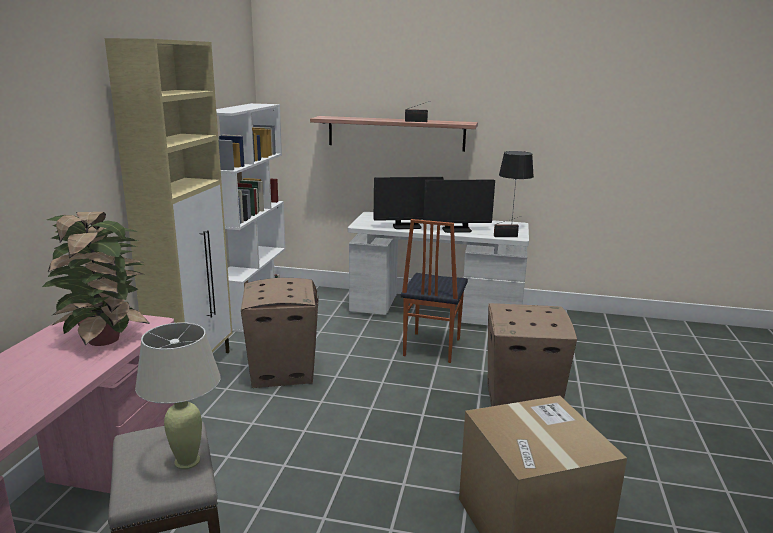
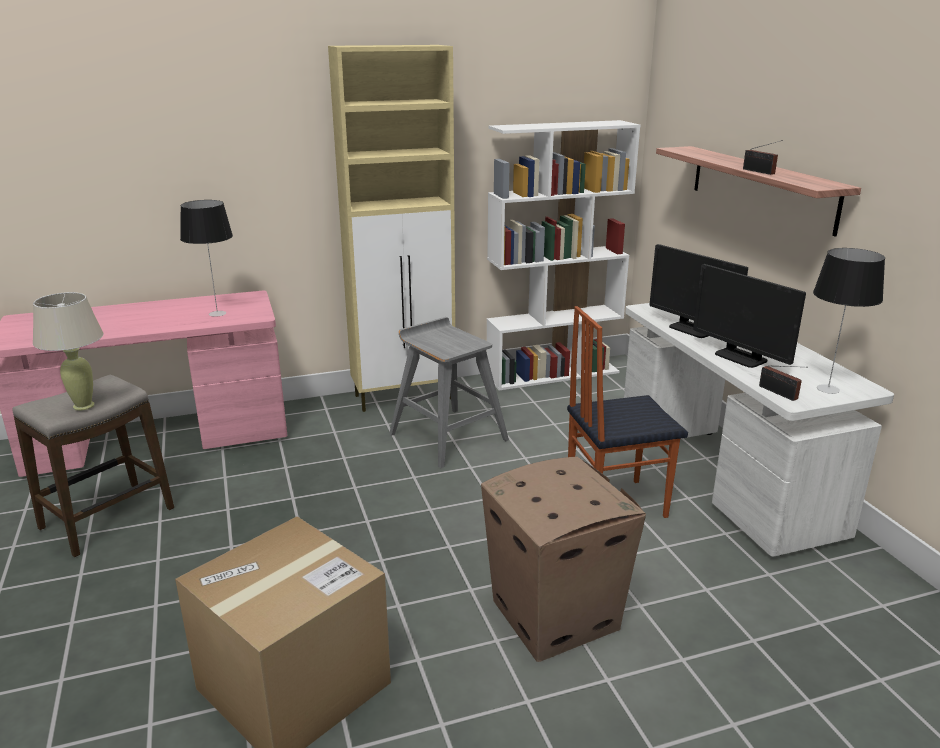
camera: 60 degrees right, 5 degrees up
(105, 338) = (218, 313): potted plant -> table lamp
(282, 371) = (447, 436): cardboard box -> grey stool

